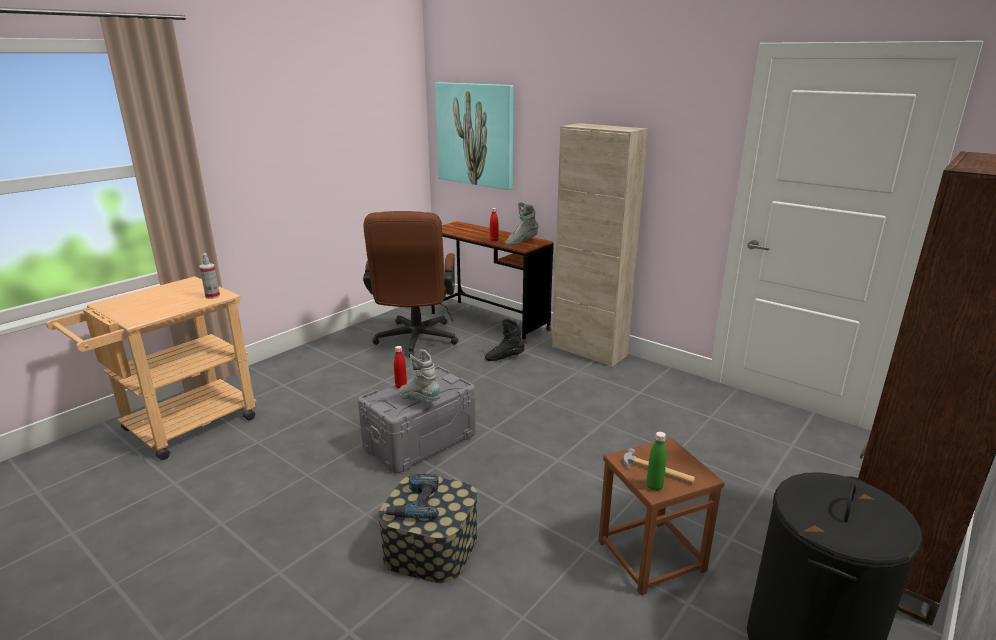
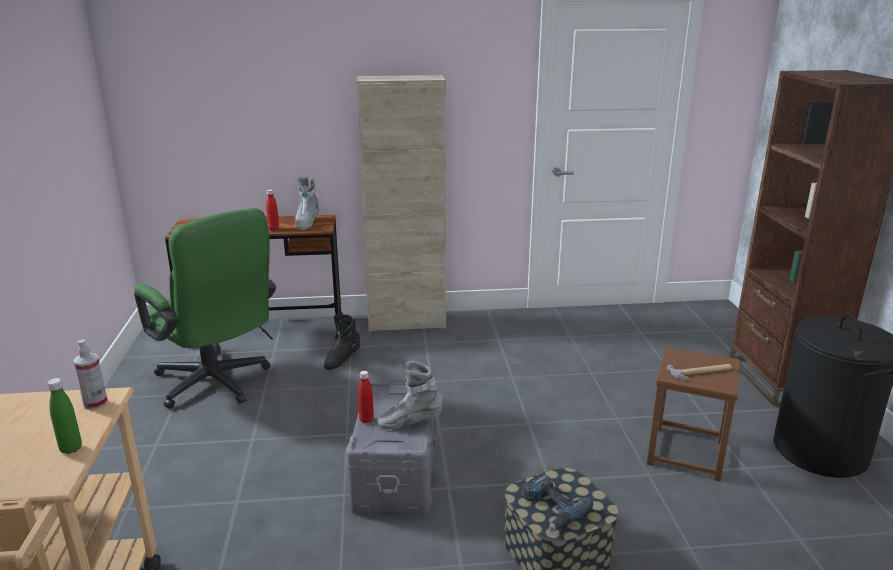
camera: 45 degrees left, 0 degrees up
(415, 342) = (217, 385): brown office chair -> green office chair
(475, 135) = (197, 103): picture -> none
(654, 486) = (718, 383): green bottle -> green bottle (71, 449)

